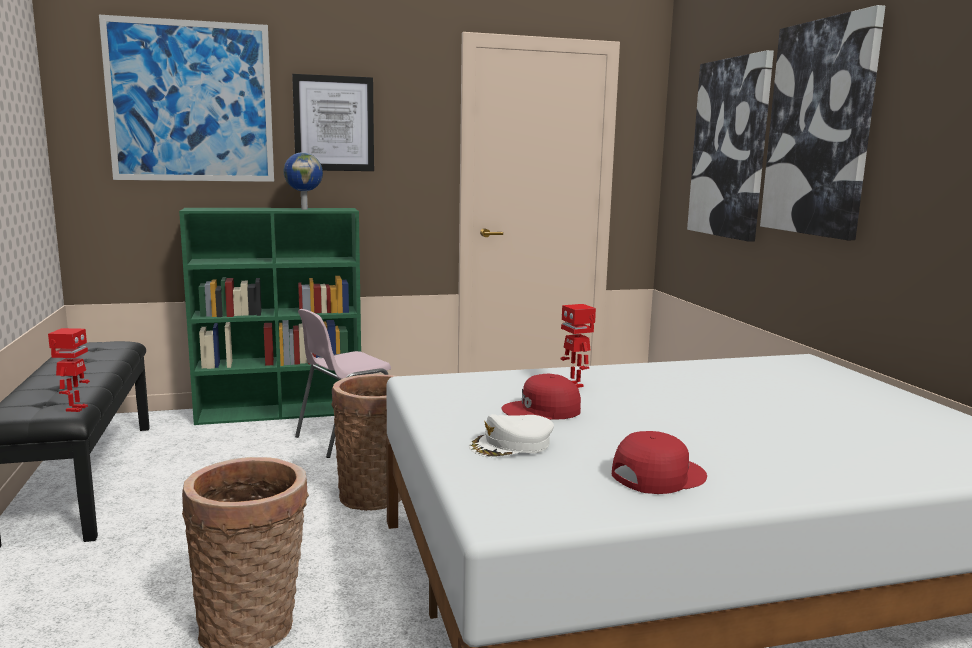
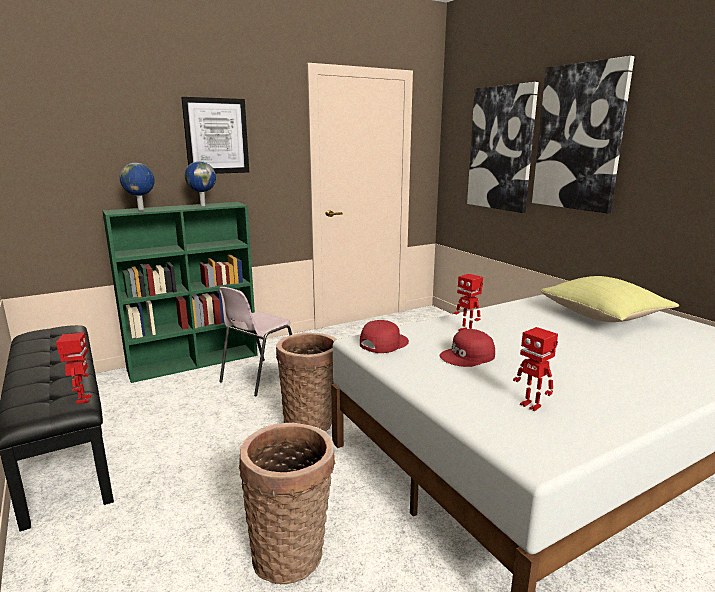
camera: 15 degrees left, 5 degrees up
(191, 102) = (98, 121): picture -> none
(225, 209) = (141, 210): none -> globe
(511, 445) = (478, 390): white cap -> none
(564, 468) = (531, 405): none -> toy robot
(657, 475) = (592, 401): red cap -> red cap (383, 343)
(806, 391) = (604, 317): none -> yellow pillow

